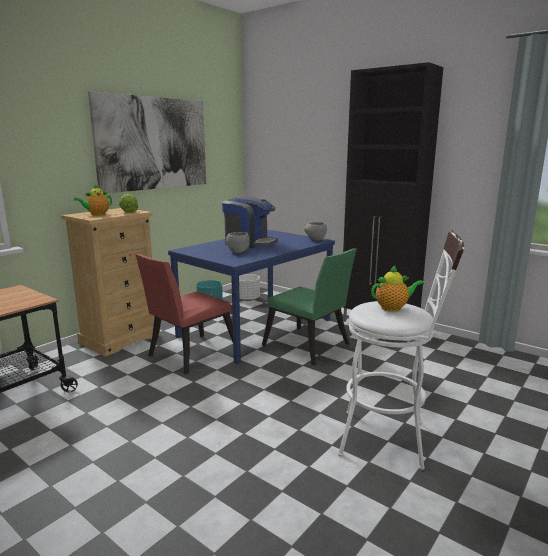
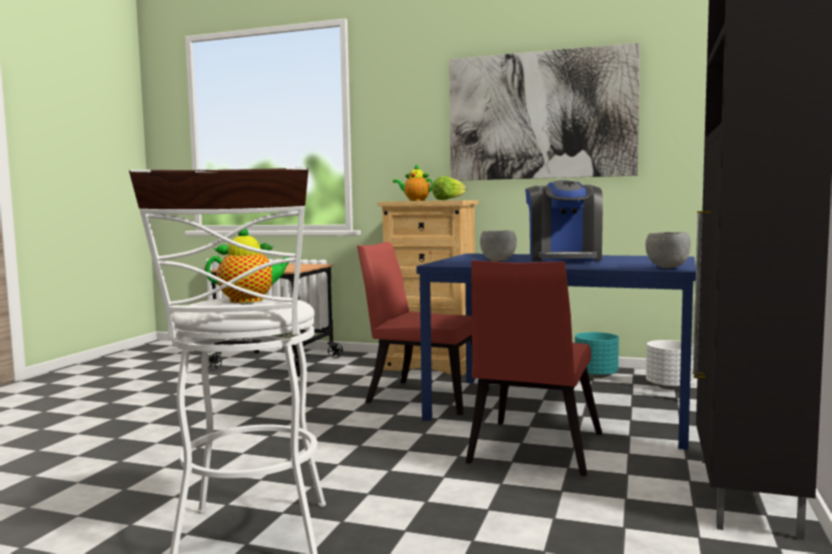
camera: 70 degrees right, 10 degrees down
(309, 347) = (532, 451): green chair -> red chair
(393, 308) = (251, 300): teapot -> teapot turned 75 degrees counterclockwise

